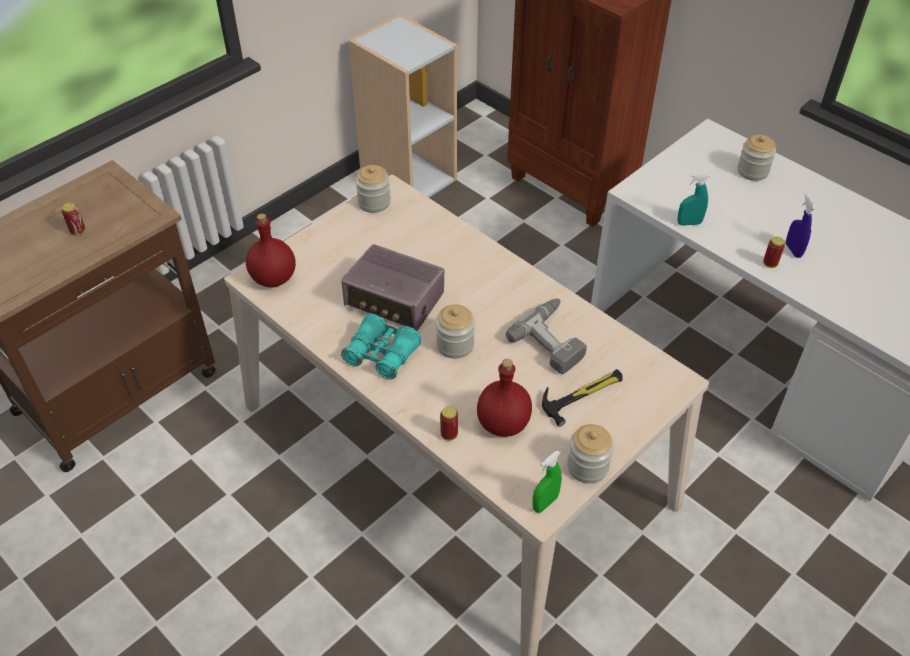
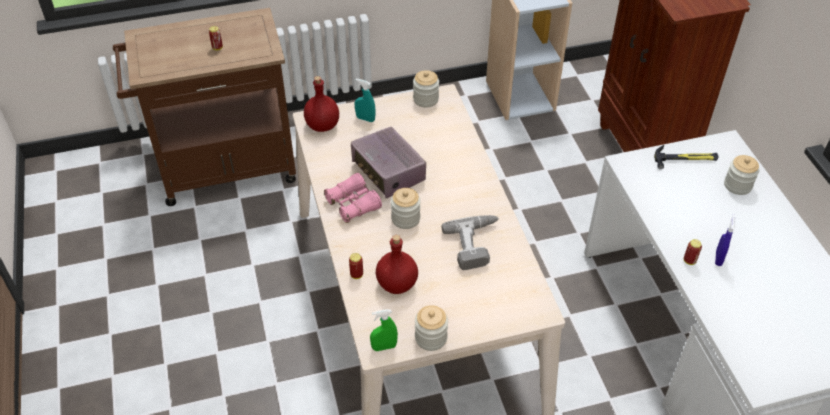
camera: 30 degrees right, 0 degrees up
(381, 354) = (353, 204): turquoise binoculars -> pink binoculars
(583, 394) = (466, 290): hammer -> hammer (685, 158)
(689, 223) = (649, 204): turquoise spray bottle -> turquoise spray bottle (365, 119)

